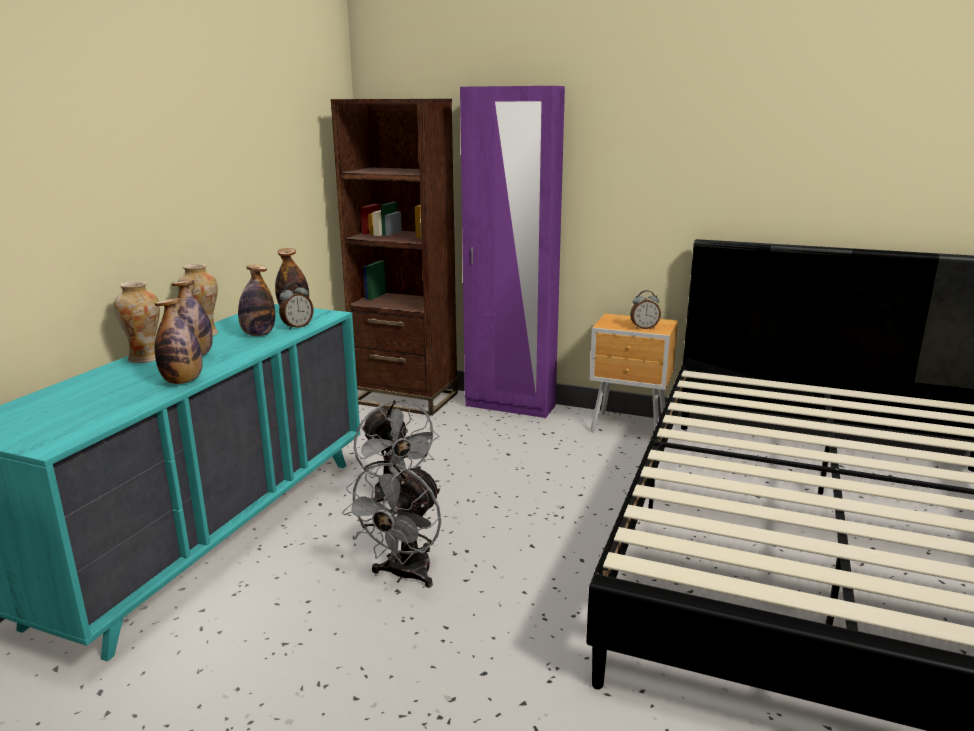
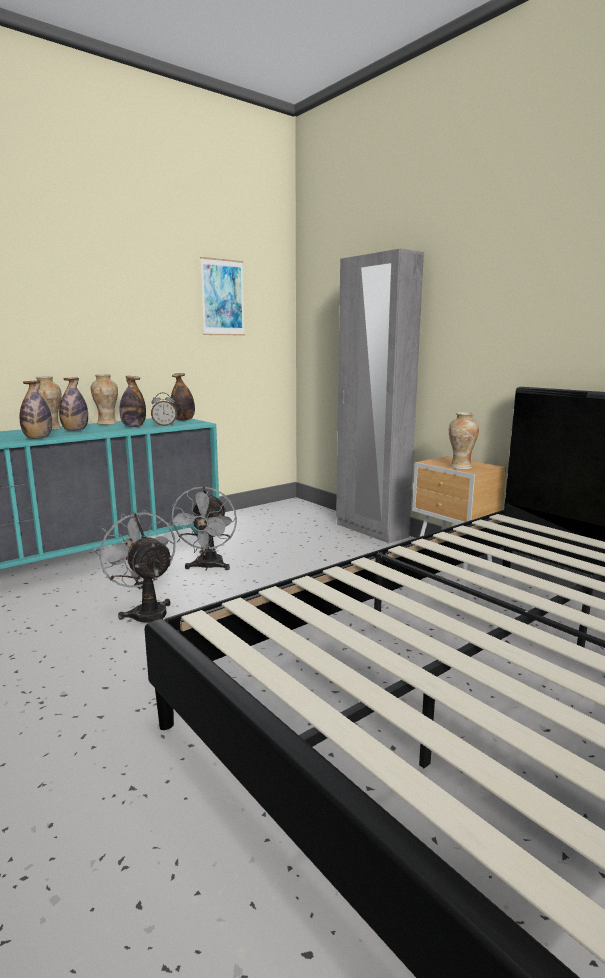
camera: 30 degrees right, 5 degrees down
(290, 131) = (223, 297): none -> picture
(404, 575) = (146, 613): grey fan -> grey fan turned 90 degrees clockwise
(405, 398) = (301, 512): brown bookcase -> none
(510, 406) = (371, 530): purple wardrobe -> grey wardrobe
(644, 328) = (461, 467): alarm clock -> vase

